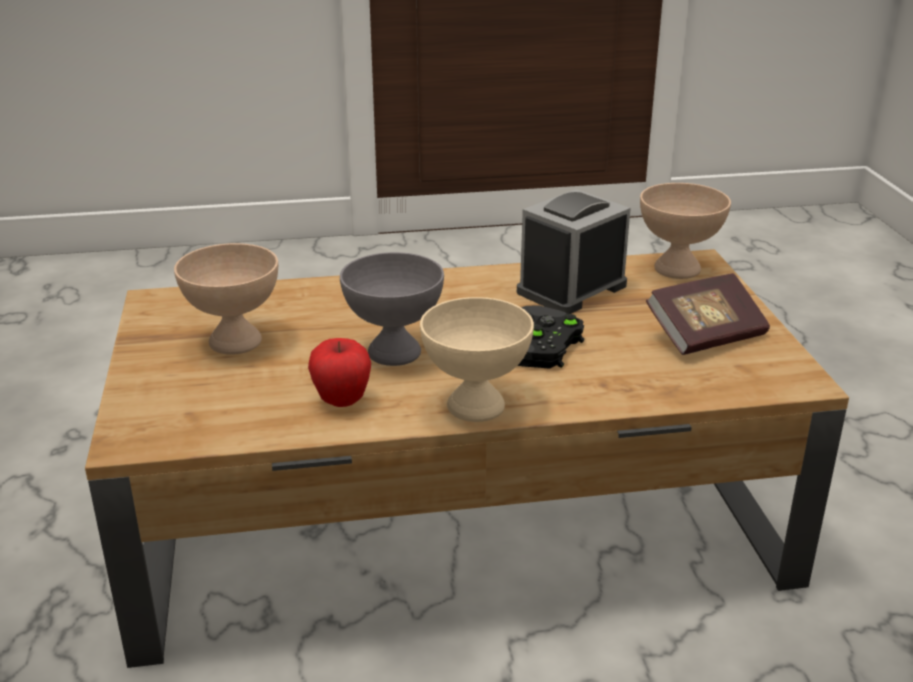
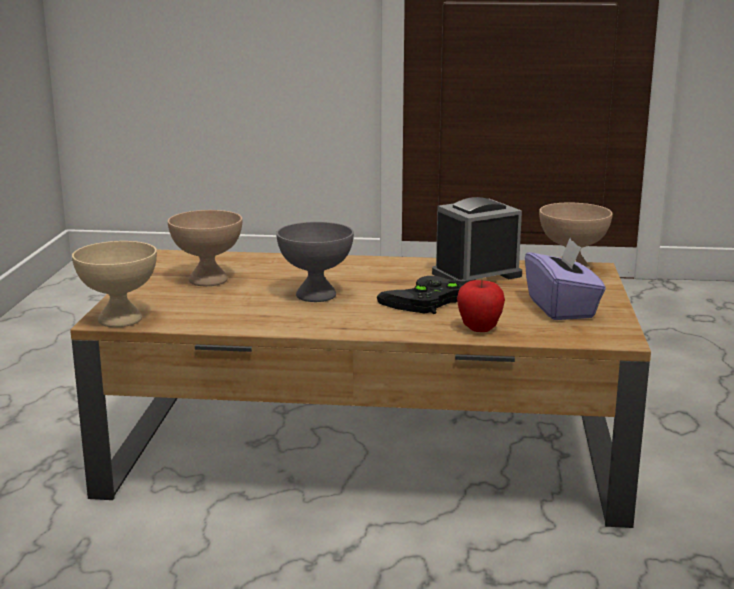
camera: 15 degrees right, 10 degrees down
(342, 401) = (260, 315): apple -> apple (479, 329)
(477, 405) = (355, 327): beige bowl -> beige bowl (122, 319)
(705, 336) = (562, 308): book -> purple tissue box

